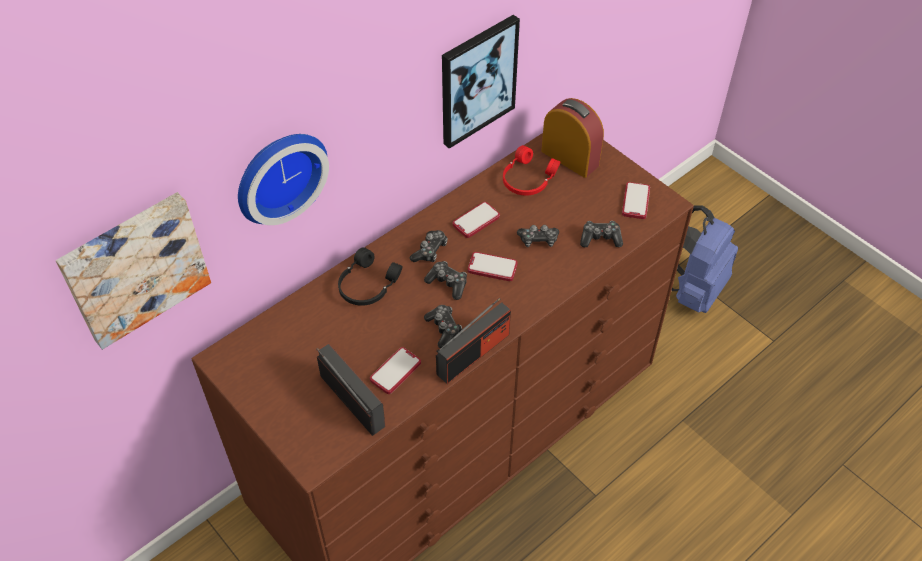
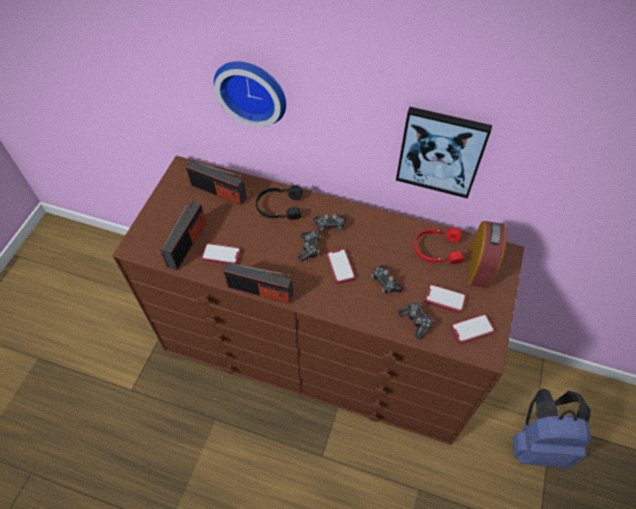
camera: 60 degrees right, 5 degrees up
(134, 267) = (146, 71): picture -> none
(294, 335) = (218, 191): none -> radio
(444, 329) = (270, 264): game controller -> none
(476, 221) = (375, 238): phone -> phone (445, 299)

